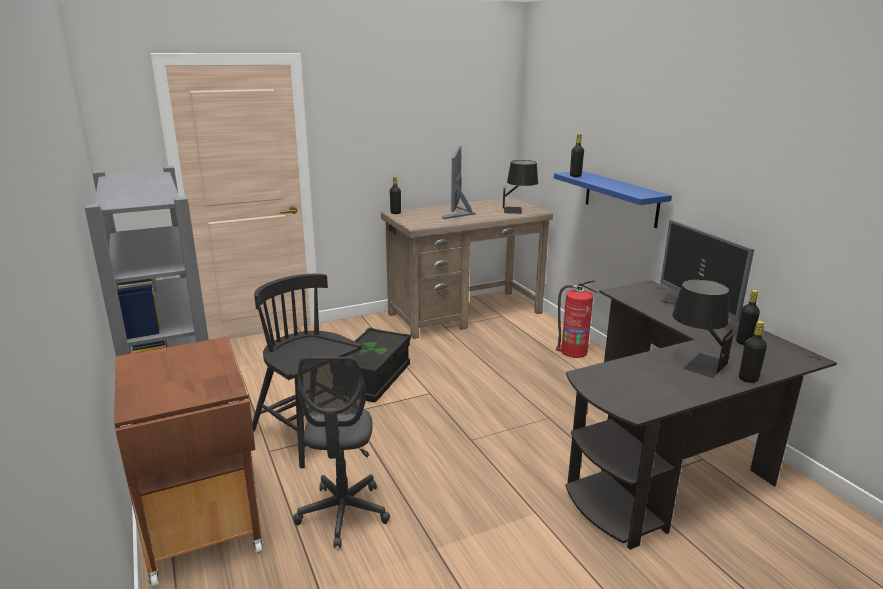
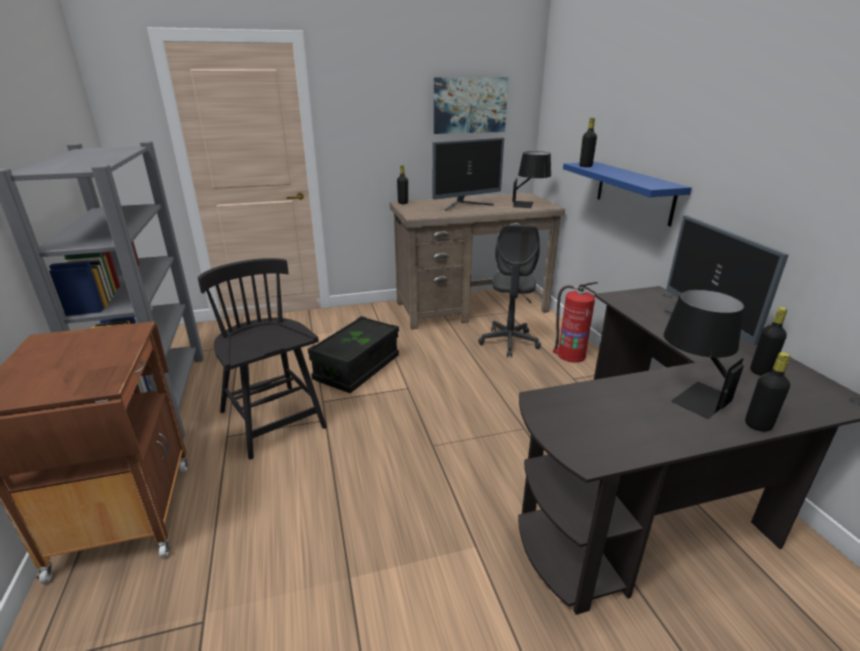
camera: 10 degrees right, 5 degrees up
(343, 513) = (269, 518): grey office chair -> grey office chair (509, 342)
(455, 117) = (469, 105): none -> picture
(458, 213) = (465, 205): monitor -> monitor turned 135 degrees counterclockwise

